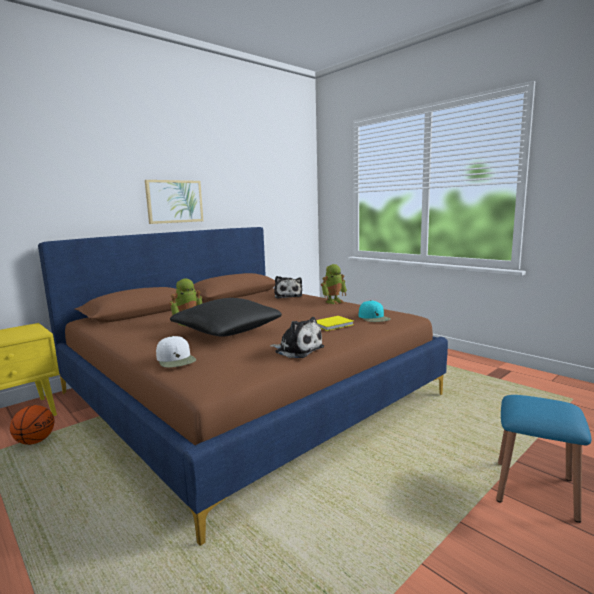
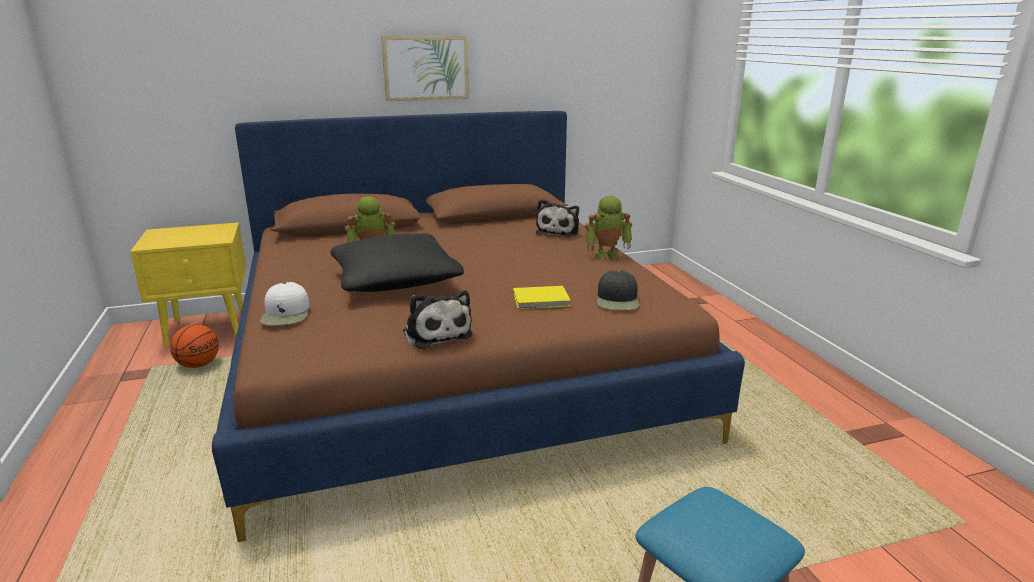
camera: 25 degrees right, 10 degrees up
(374, 318) = (618, 300): turquoise cap -> black cap

